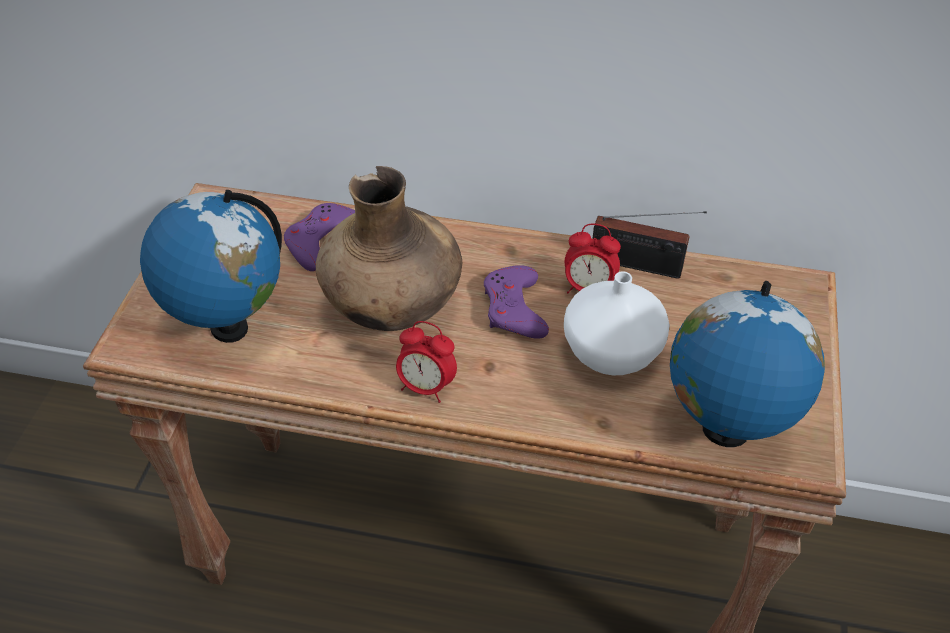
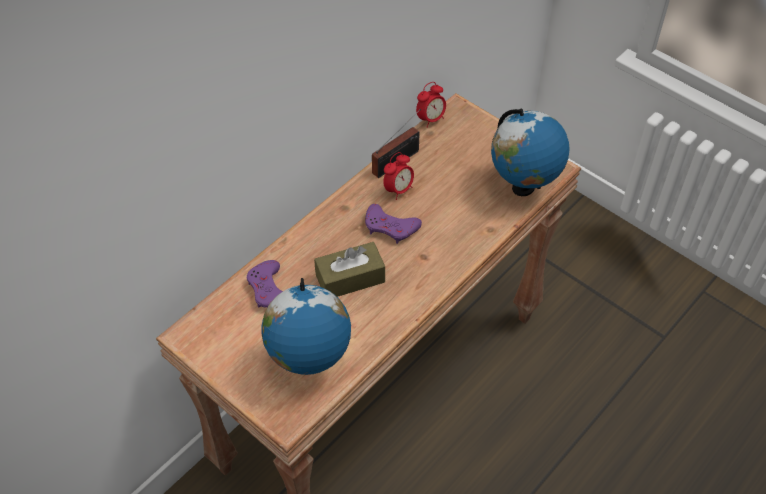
camera: 60 degrees left, 5 degrees up
(394, 306) = (350, 278): brown vase -> brown tissue box
(426, 387) = (419, 289): alarm clock -> alarm clock (430, 119)
(612, 350) = (447, 202): white vase -> none

